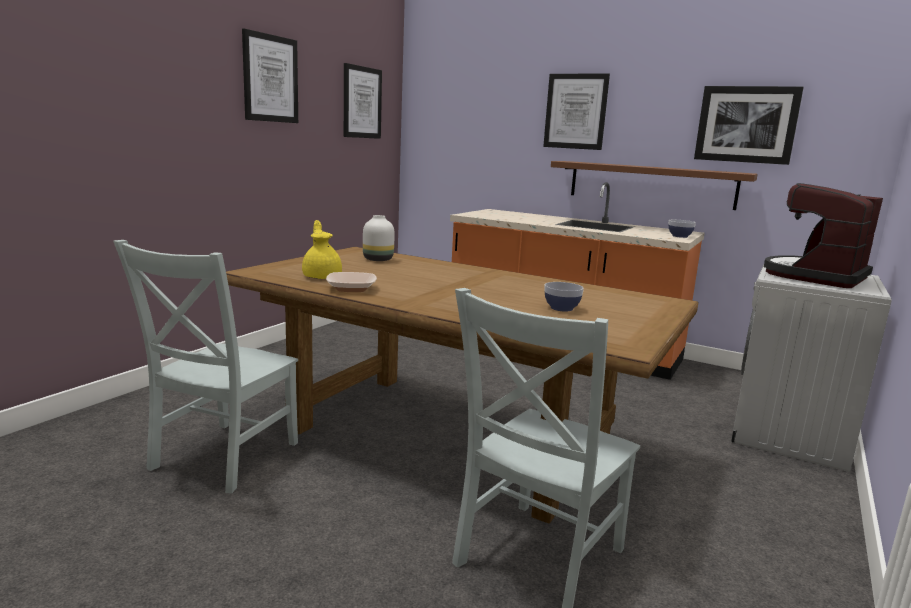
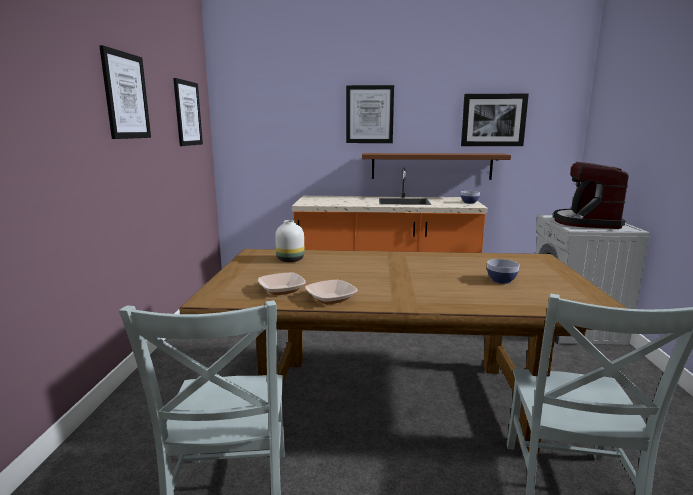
camera: 25 degrees left, 0 degrees up
(322, 276) = (281, 290): yellow teapot -> bowl

